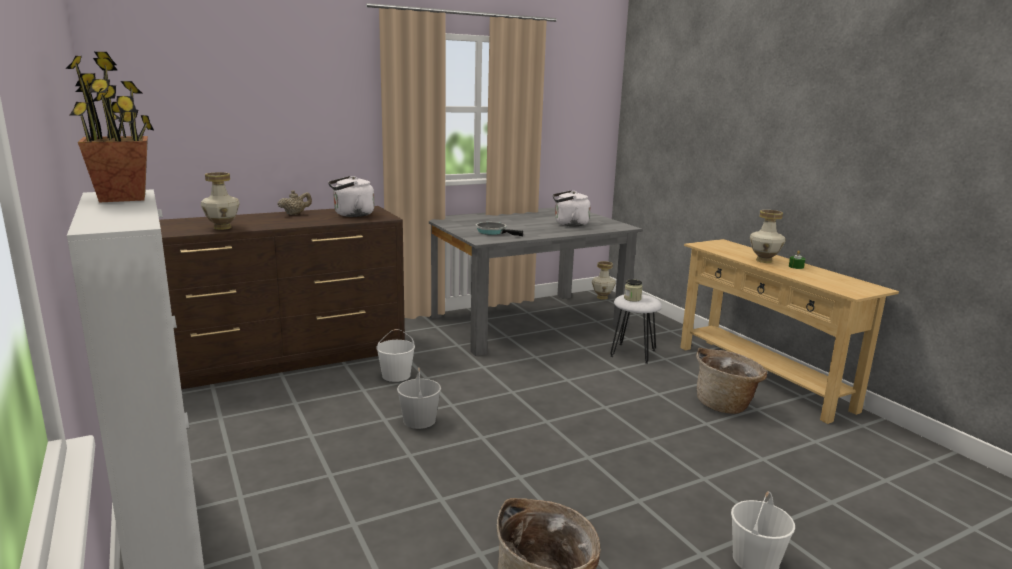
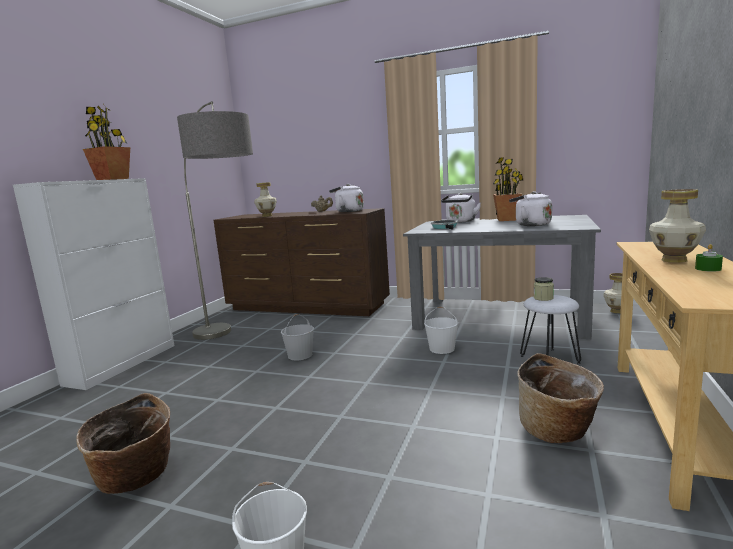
camera: 50 degrees right, 5 degrees down
(286, 436) = (233, 342): none -> floor lamp
(396, 375) = (342, 328): white bucket -> white bucket (442, 348)
(477, 220) = (460, 221): none -> white kettle
(519, 216) = (507, 219): none -> potted plant

